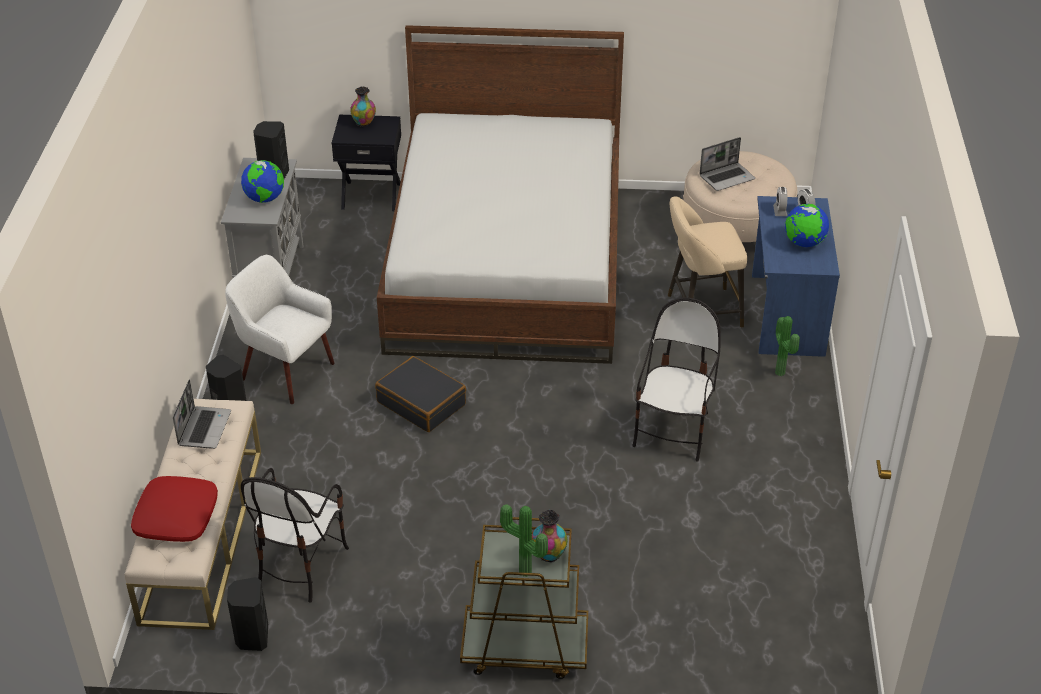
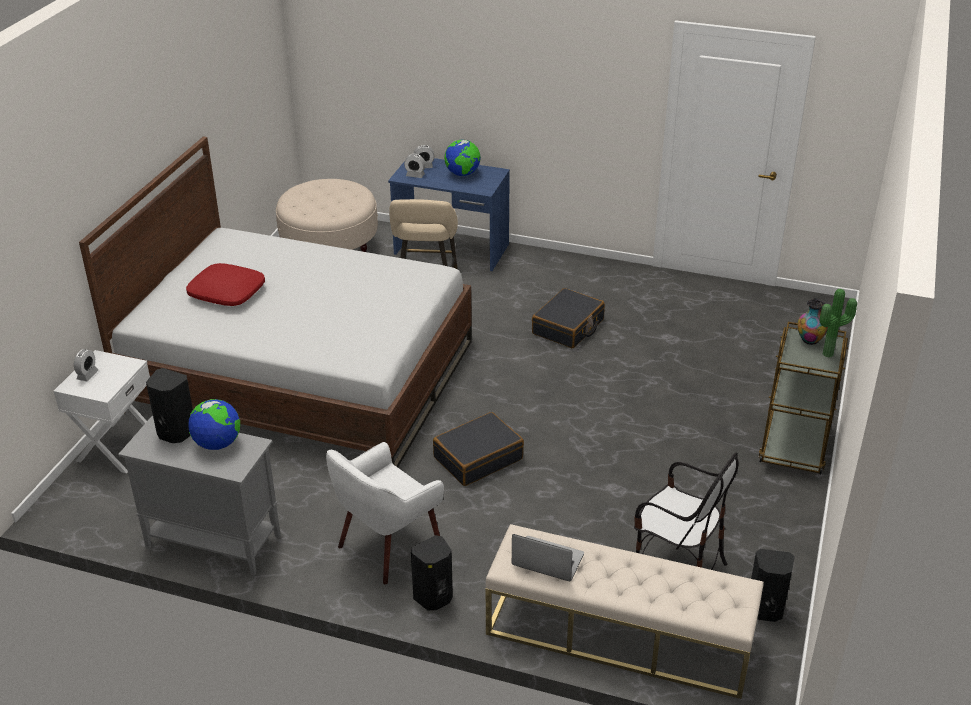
camera: 75 degrees left, 5 degrees down
(176, 516) = (677, 593): red pillow -> red pillow (226, 293)
(364, 123) = (87, 375): vase -> alarm clock
(371, 195) = (116, 447): black nightstand -> white nightstand
(674, 431) = (568, 327): chair -> black suitcase
(727, 177) = (320, 204): laptop -> none
(781, 372) = (518, 266): potted plant -> none

